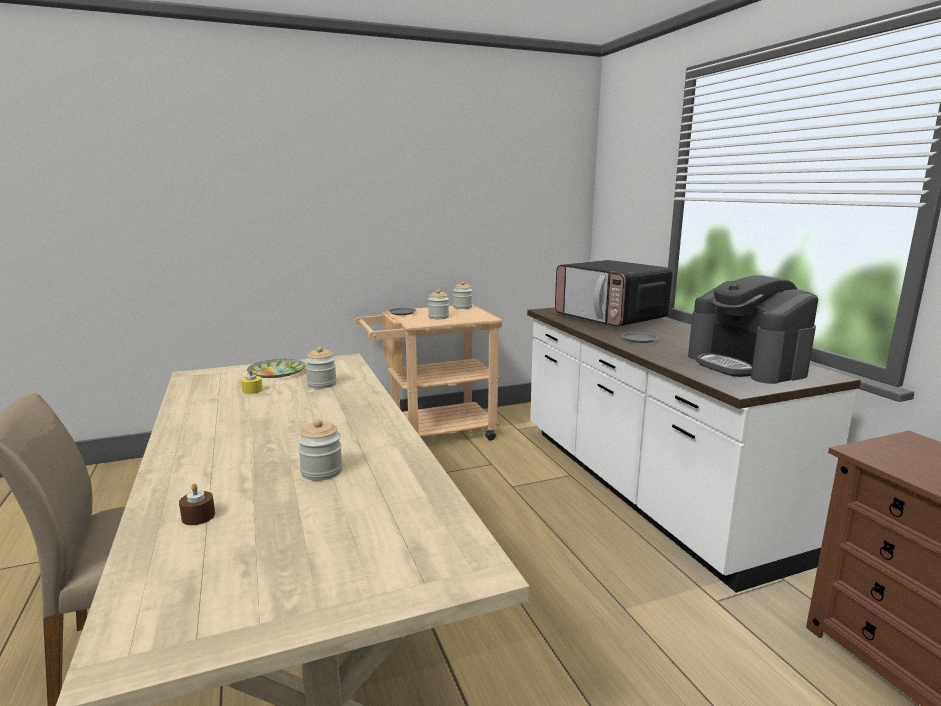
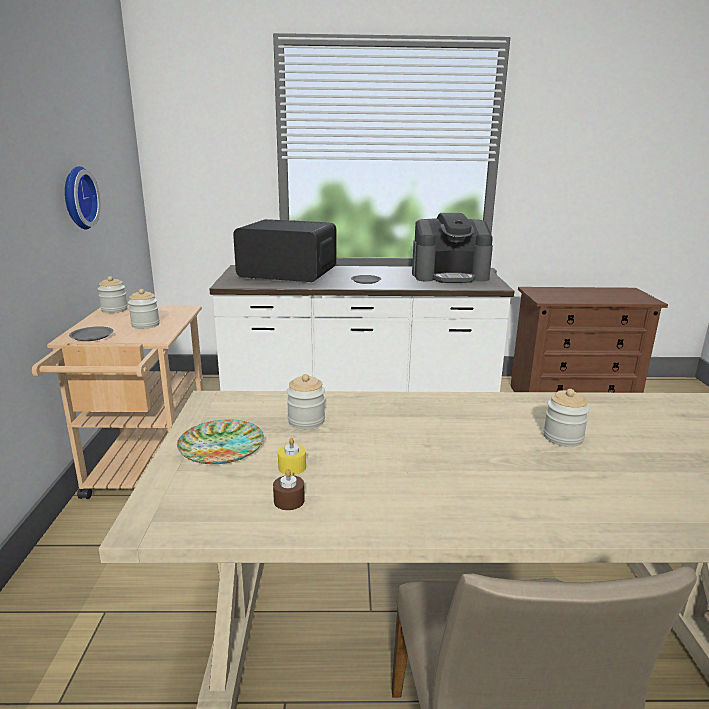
camera: 70 degrees left, 5 degrees up
(198, 516) = (660, 499): brown candle -> brown candle (289, 501)
(466, 223) = (77, 198): none -> wall clock
(610, 318) = (287, 274): microwave -> microwave turned 150 degrees counterclockwise

